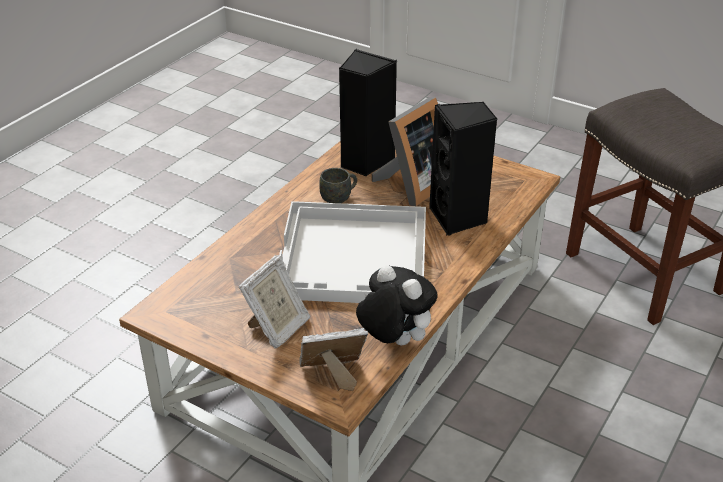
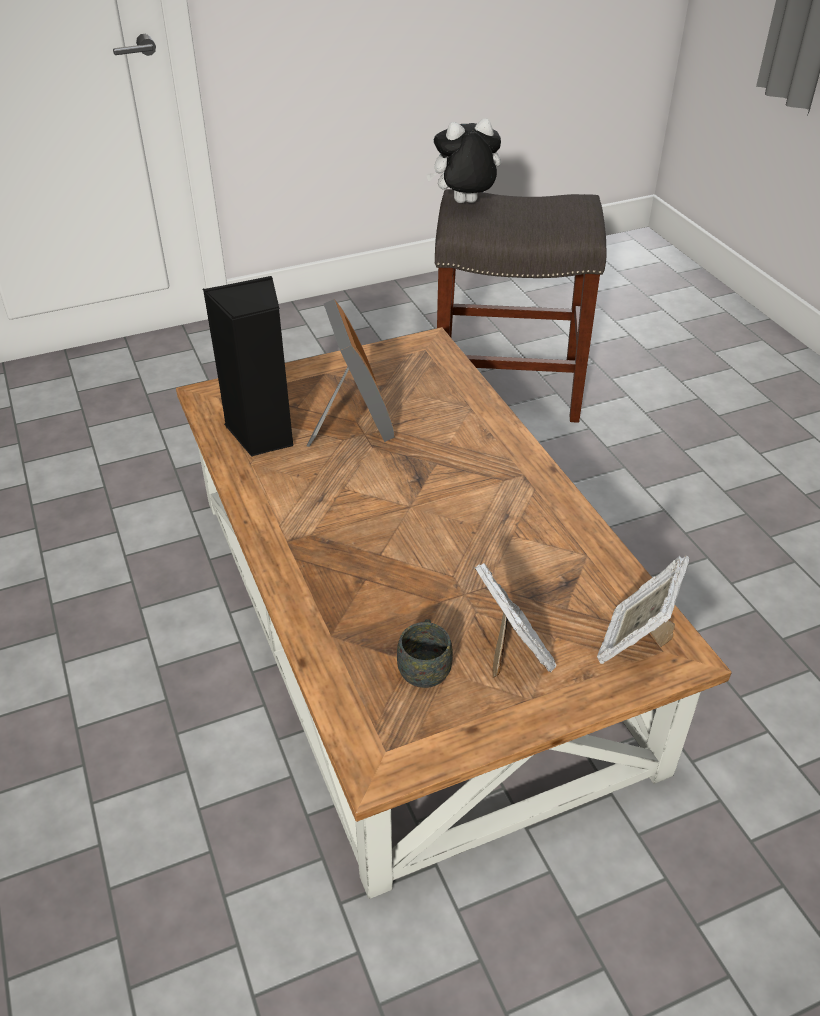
camera: 55 degrees left, 5 degrees up
(339, 198) = (310, 485): grey mug -> grey mug (425, 667)
(354, 257) = (436, 526): white tray -> none
(394, 341) = (611, 566): plush toy -> plush toy (464, 204)
(459, 218) = (444, 420): black speaker -> none

